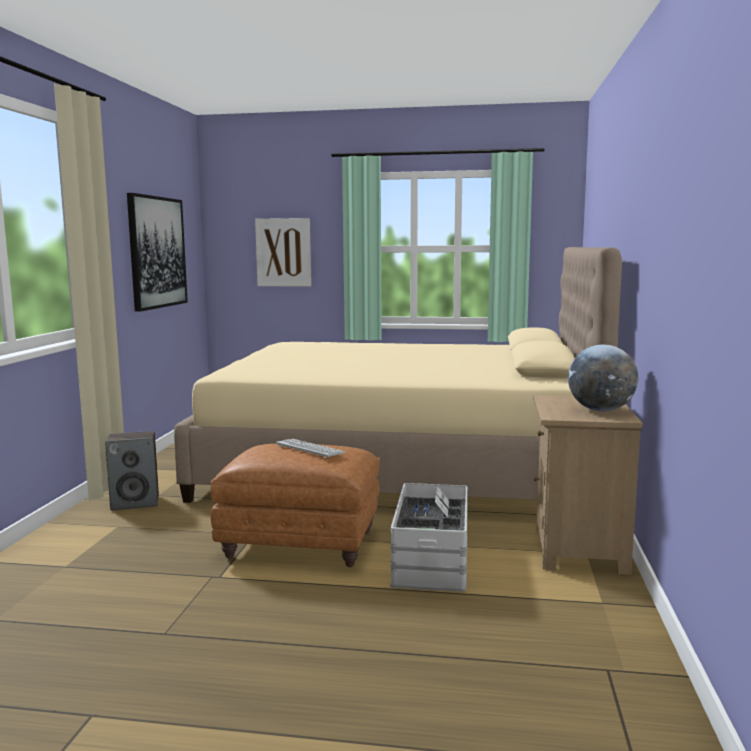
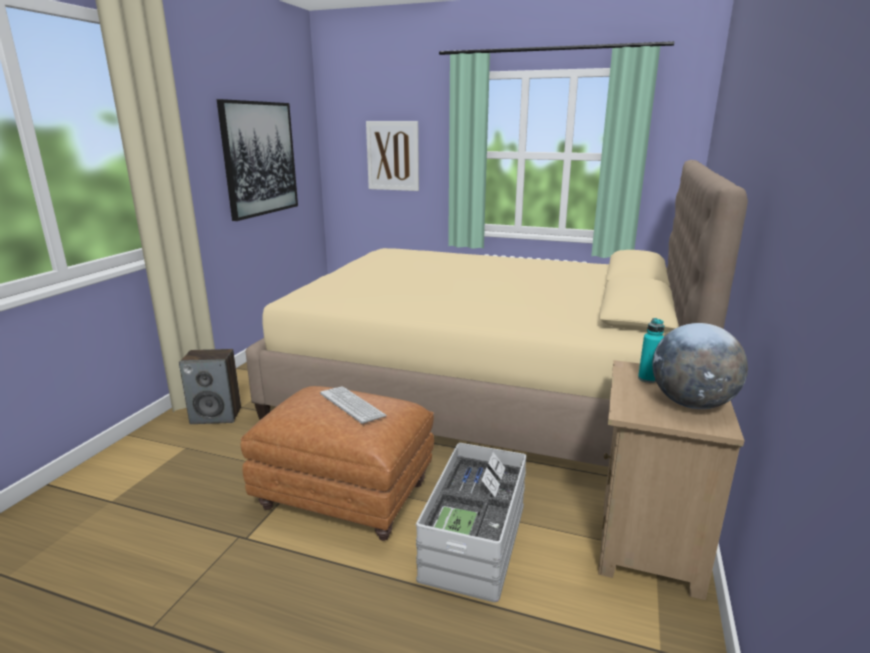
camera: 10 degrees right, 10 degrees up
(564, 401) = (648, 379): none -> turquoise bottle

